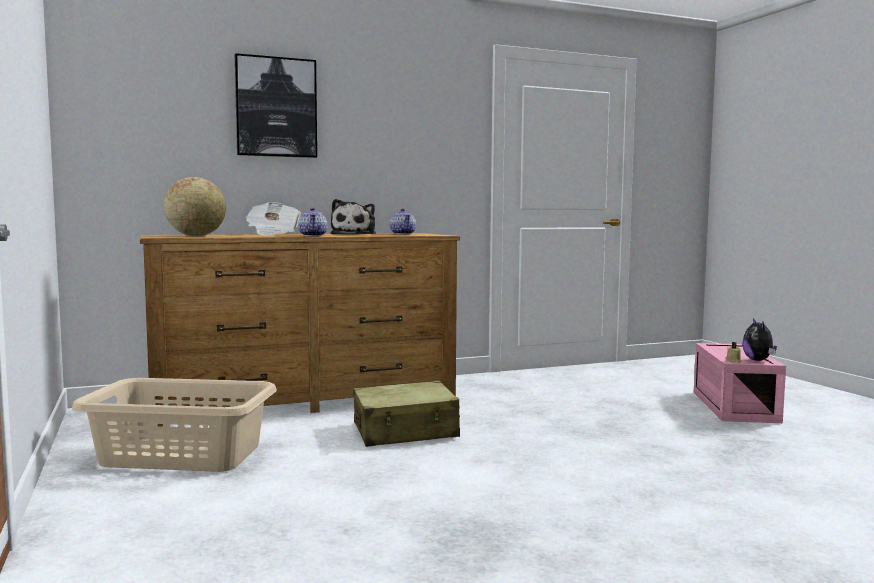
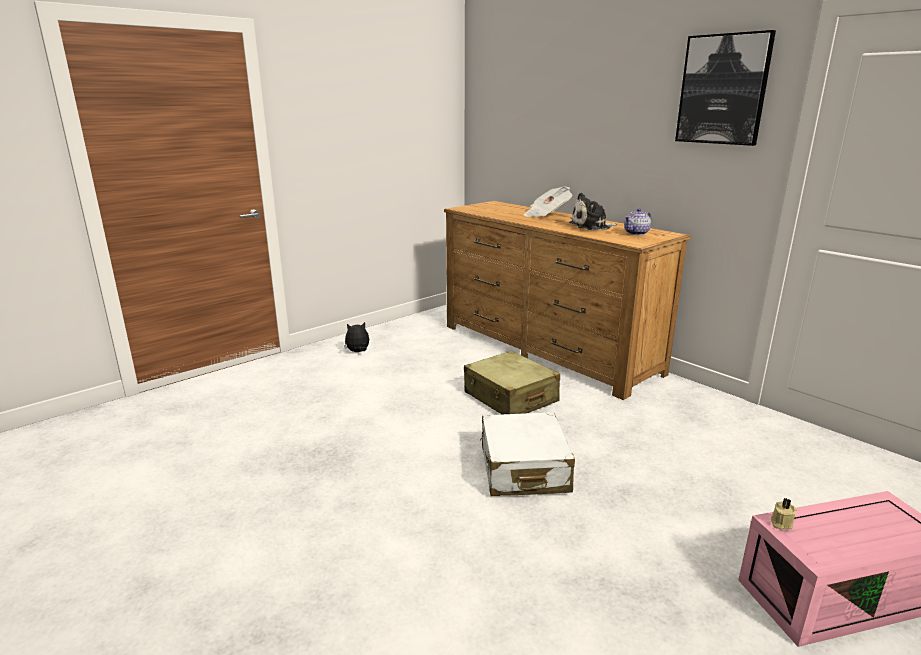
camera: 70 degrees right, 15 degrees up
(181, 455) = (410, 346): beige laundry basket -> none
(196, 236) = (486, 210): globe -> none
(276, 107) = (580, 103): picture -> picture (723, 90)
(313, 235) = (542, 223): teapot -> none
(556, 448) = (523, 469): none -> white suitcase
(759, 360) = (829, 550): plush toy -> plush toy (358, 352)

